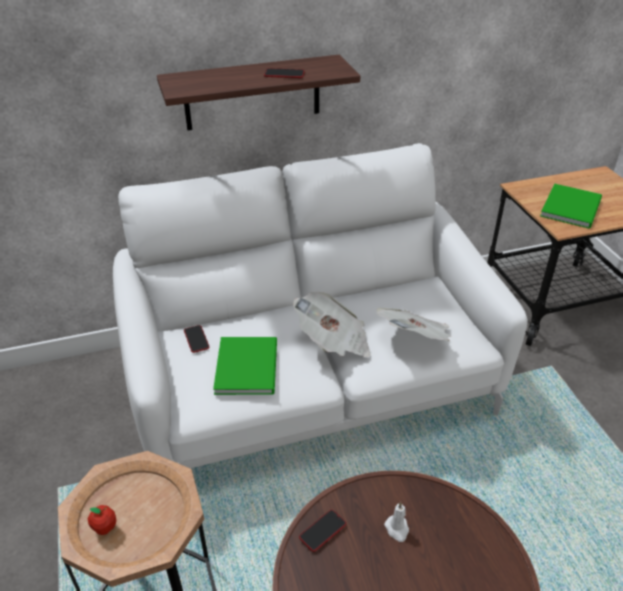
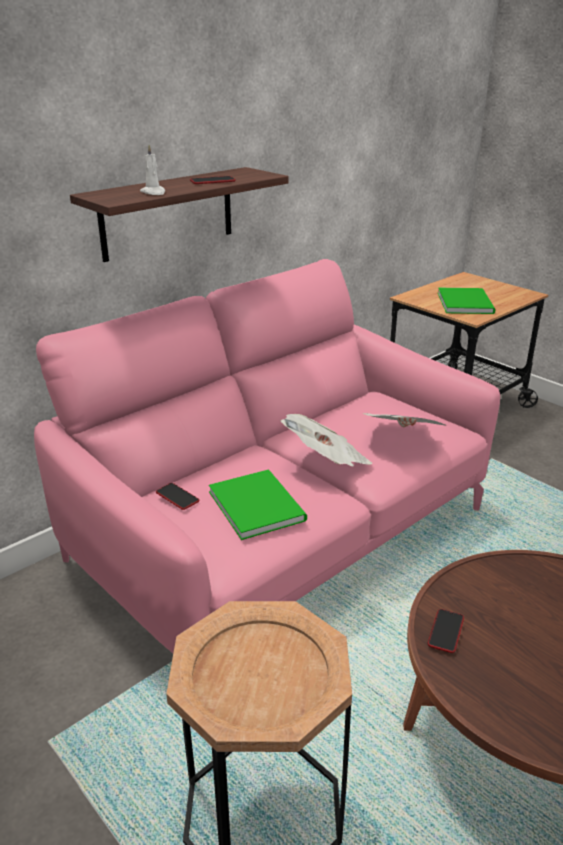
camera: 25 degrees left, 10 degrees down
(105, 527) = (241, 694): apple -> none
(311, 382) = (281, 535): white sofa -> pink sofa
(397, 529) = (512, 605): white candle -> white candle (153, 192)

